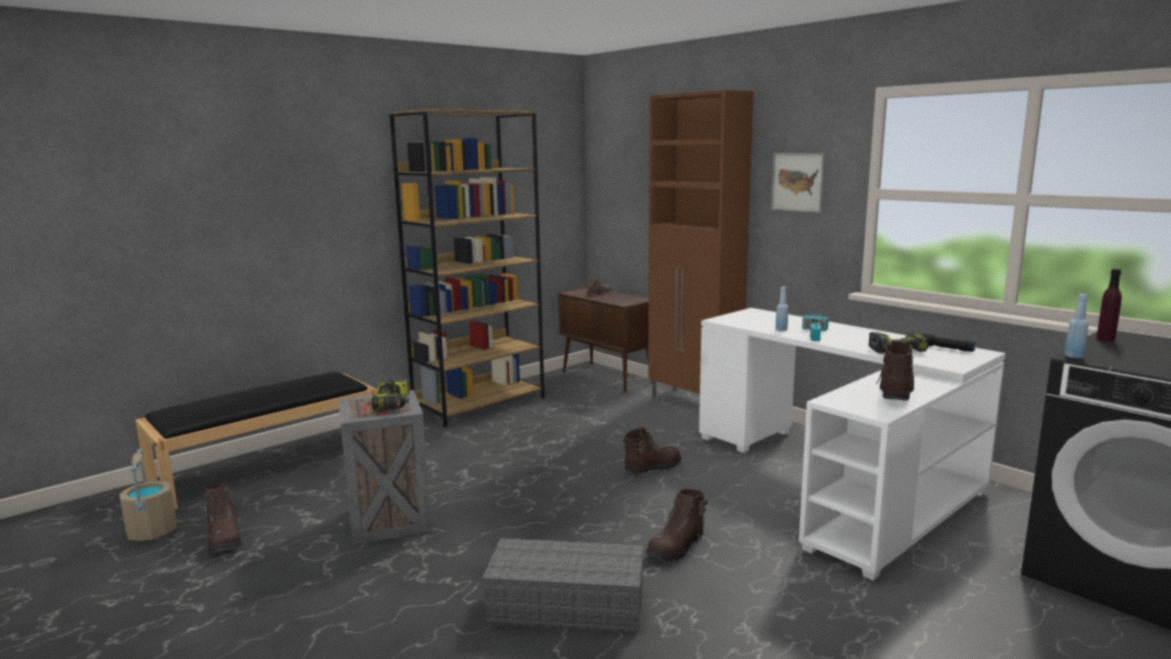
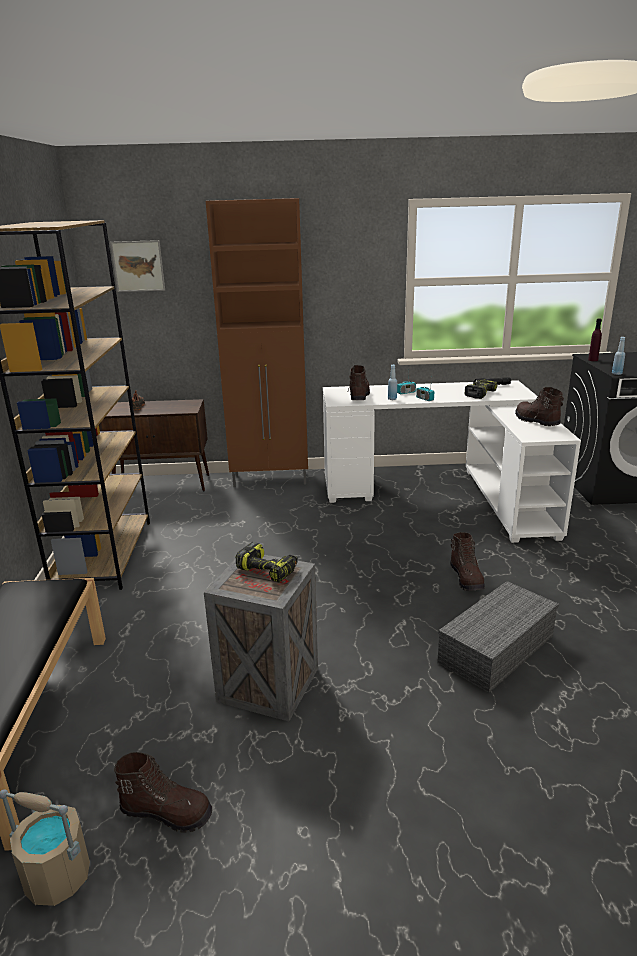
camera: 50 degrees left, 10 degrees up
(652, 467) = (346, 537): brown boot -> brown boot (359, 396)
(798, 182) = (344, 277): picture -> picture (138, 266)

